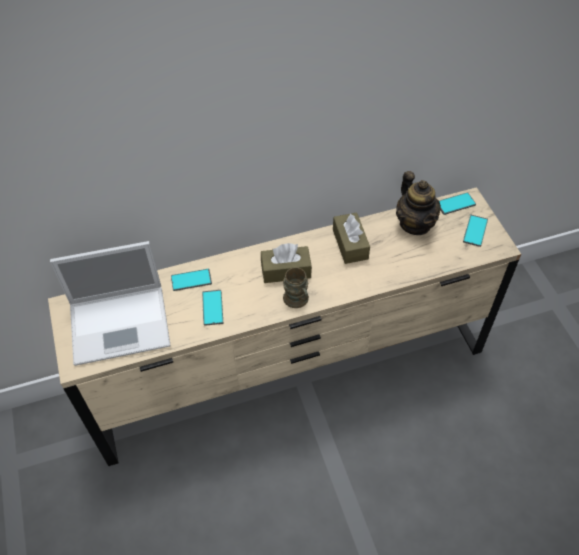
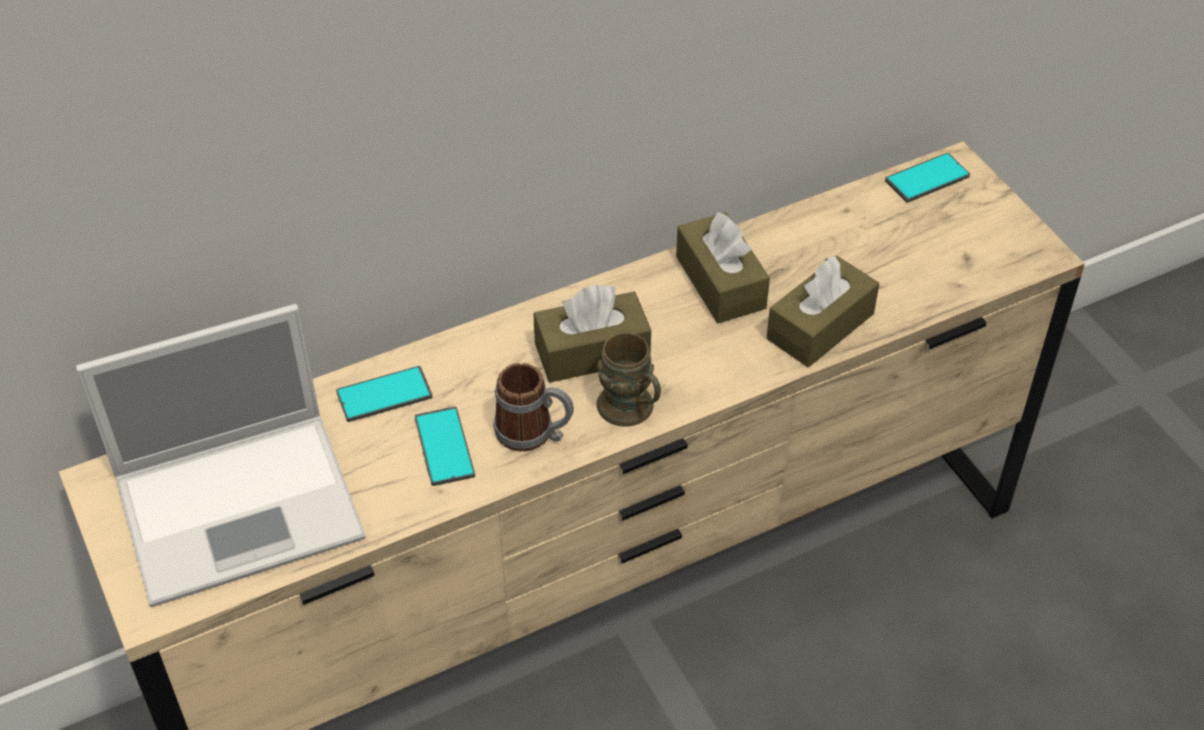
camera: 10 degrees left, 5 degrees down
(253, 306) = (534, 434): none -> mug
(391, 270) = (820, 326): none -> brown tissue box
(415, 224) = (850, 227): teapot -> none
(475, 231) = (979, 228): phone -> none

